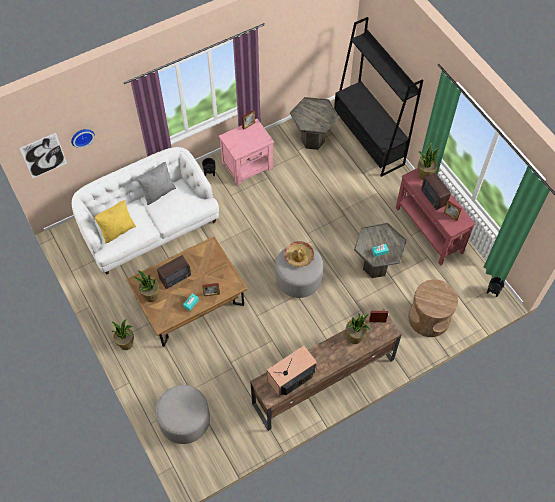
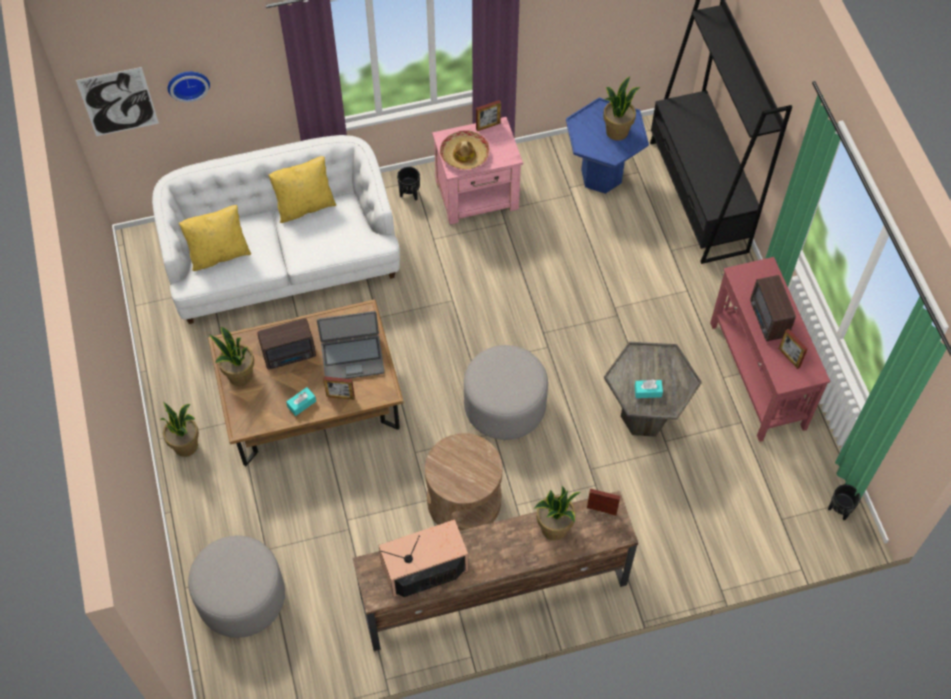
camera: 15 degrees right, 0 degrees up
(158, 192) = (305, 206): grey pillow -> yellow pillow
(211, 271) = (352, 357): none -> laptop
(299, 256) = (508, 367): hat -> hat (464, 154)
(313, 140) = (601, 176): grey side table -> blue side table
(424, 175) = (765, 276): potted plant -> potted plant (616, 131)
(429, 318) = (711, 528): brown side table -> brown side table (464, 501)

